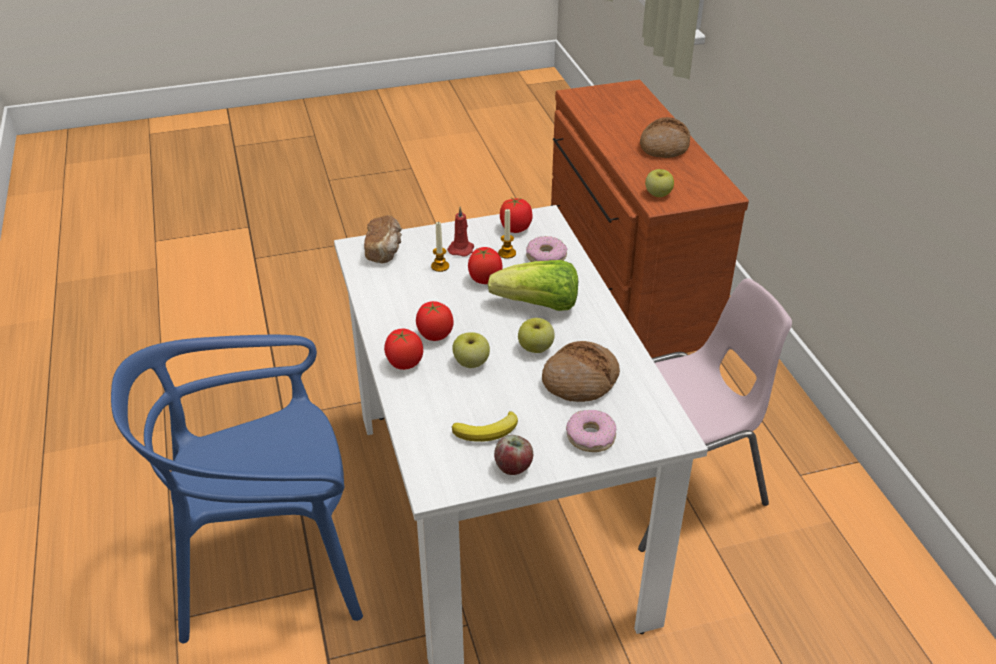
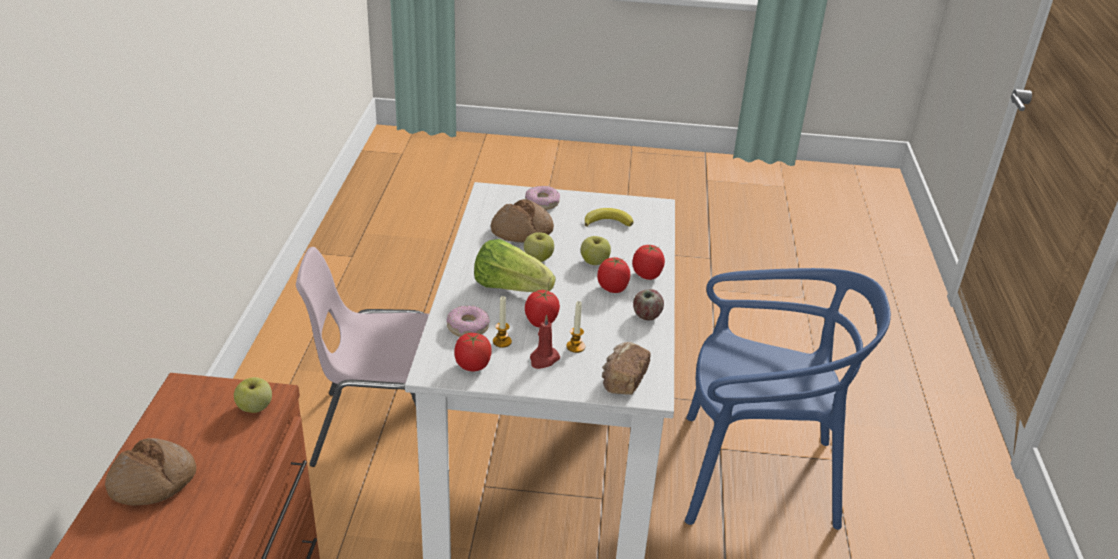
camera: 160 degrees left, 5 degrees down
(513, 467) = (602, 202): apple -> apple (646, 316)

